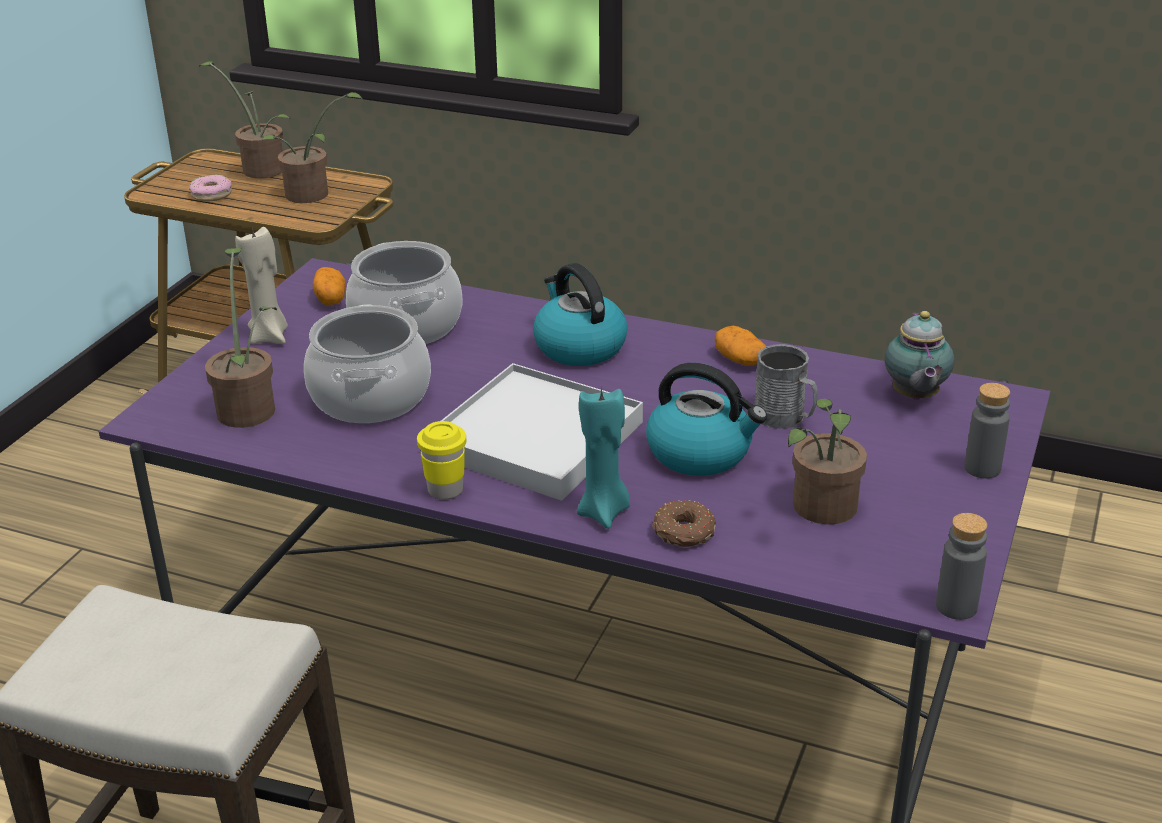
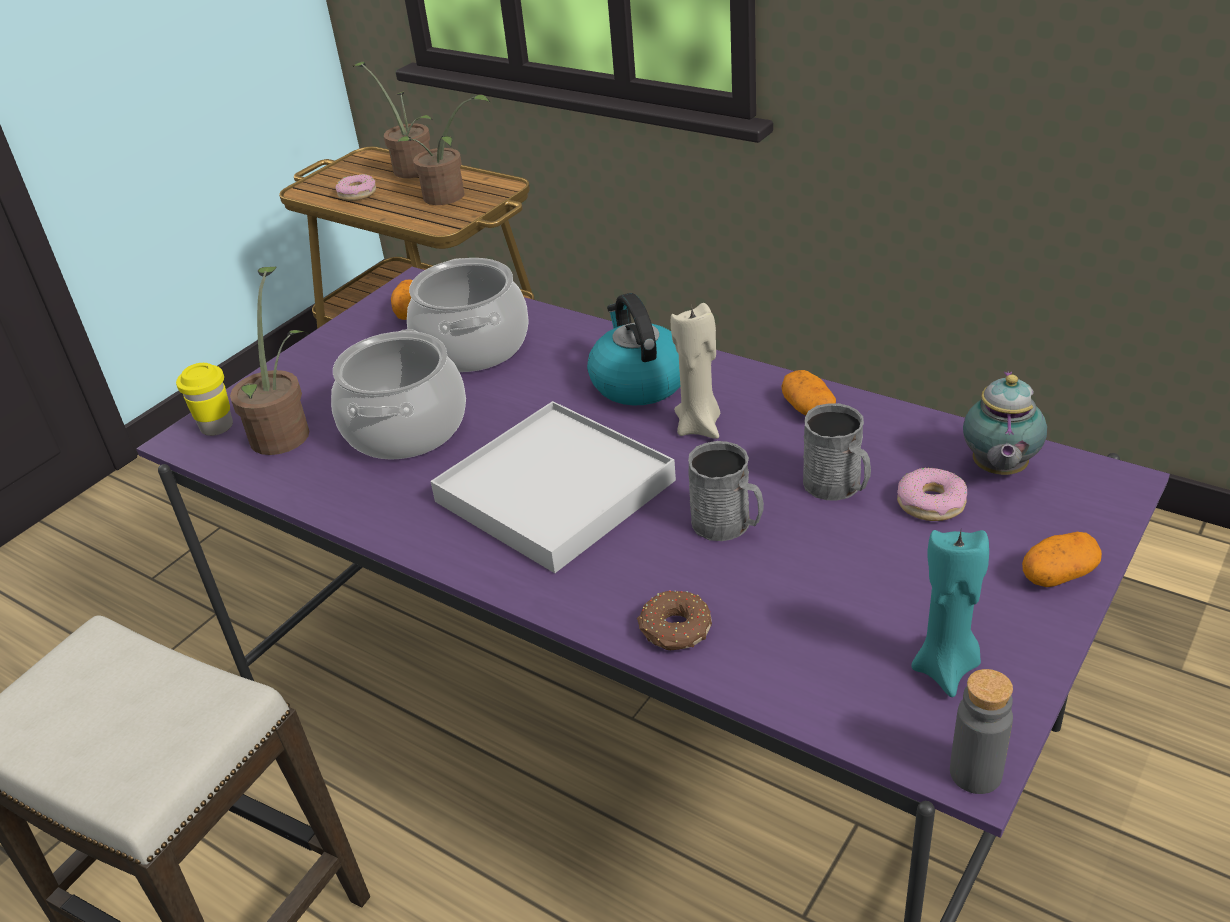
camera: 15 degrees right, 5 degrees up
(269, 337) = (336, 352): beige candle -> beige candle (699, 426)
(445, 490) = (438, 548): yellow cup -> yellow cup (217, 427)
(604, 512) = (596, 593): turquoise candle -> turquoise candle (946, 668)
(701, 453) = (728, 525): kettle -> grey mug
(822, 511) = (845, 616): potted plant -> none
(867, 425) = (931, 503): none -> donut
(982, 468) = (1057, 575): grey bottle -> potato

